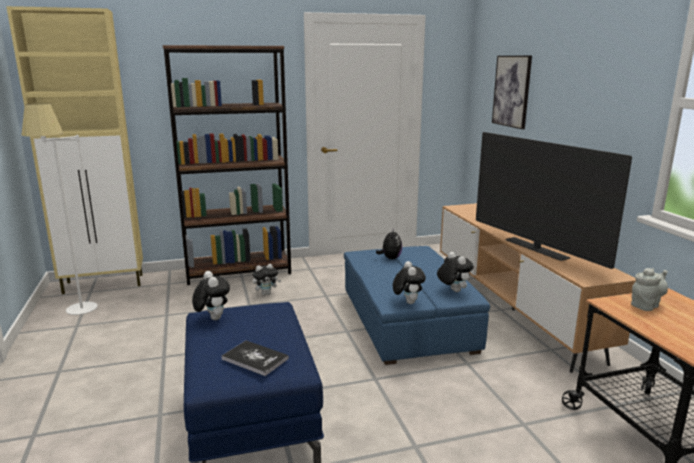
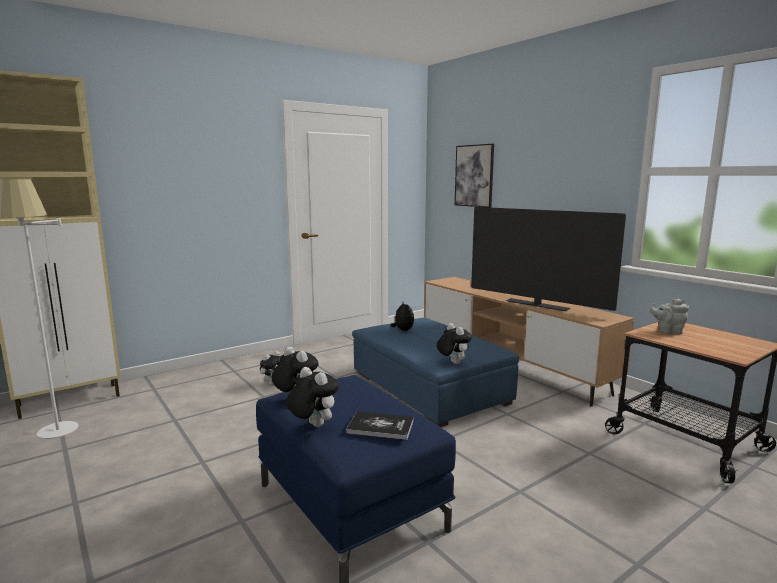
camera: 20 degrees left, 5 degrees down
(239, 271) = (228, 367): brown bookcase -> none
(453, 291) = (482, 349): plush toy -> plush toy (312, 425)
(646, 305) = (668, 331): grey teapot -> grey teapot turned 120 degrees counterclockwise

